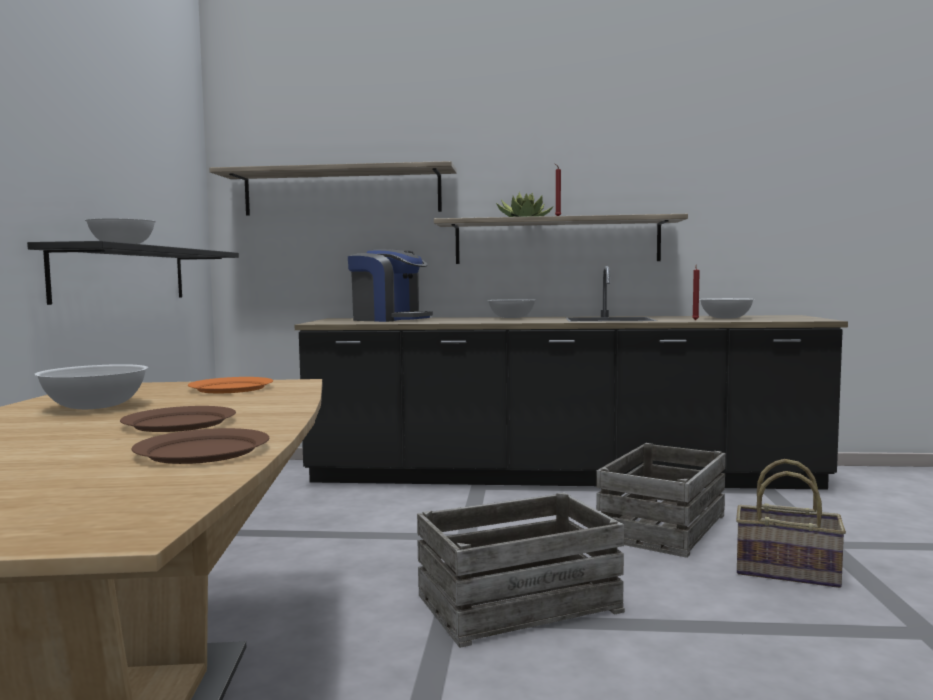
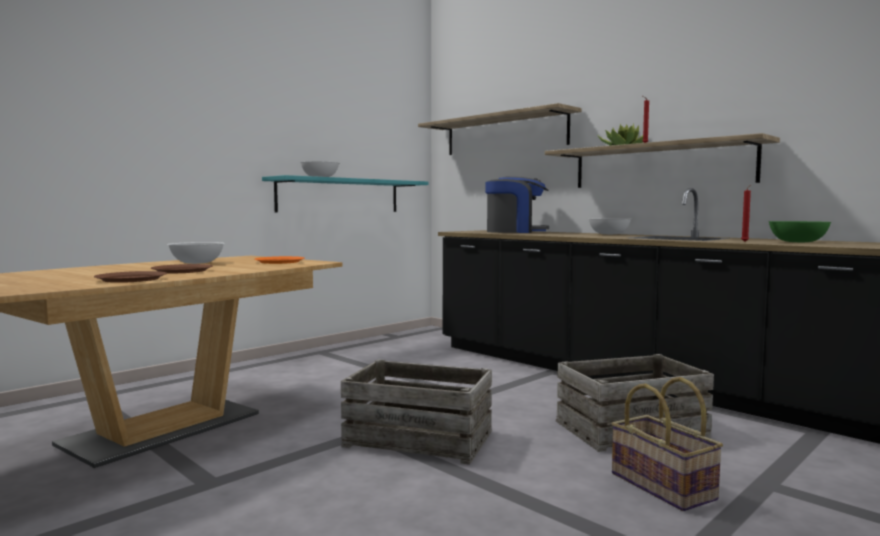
camera: 40 degrees right, 0 degrees up
(123, 274) = (339, 196): black shelf -> turquoise shelf
(389, 319) = (515, 231): coffee machine -> coffee machine turned 60 degrees counterclockwise
(725, 318) = (797, 242): white bowl -> green bowl

